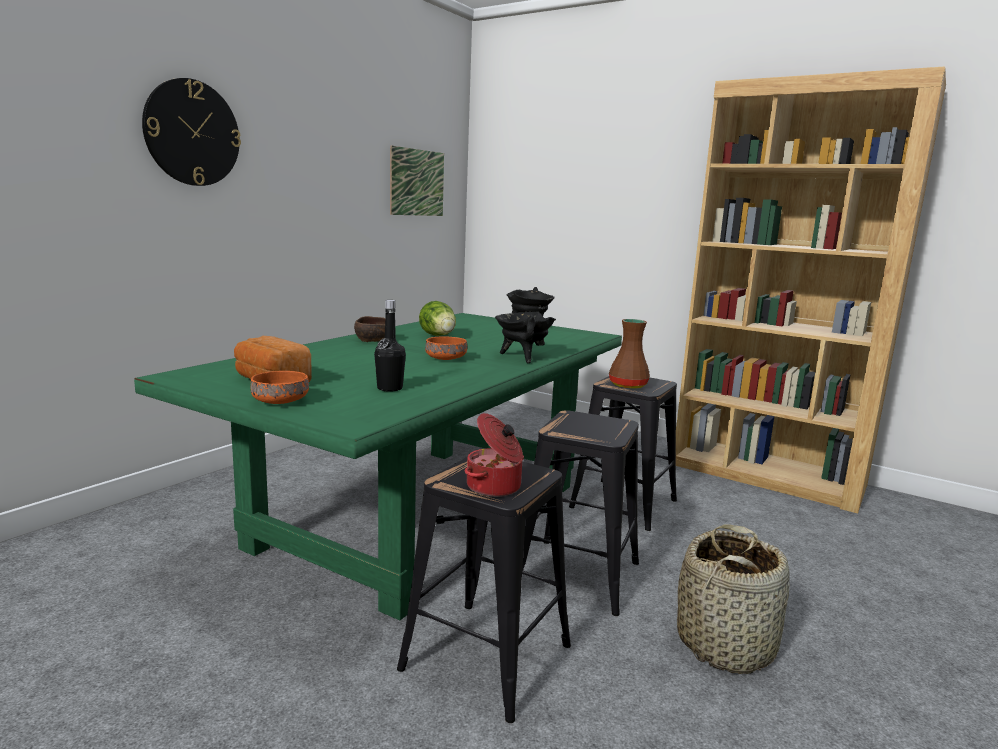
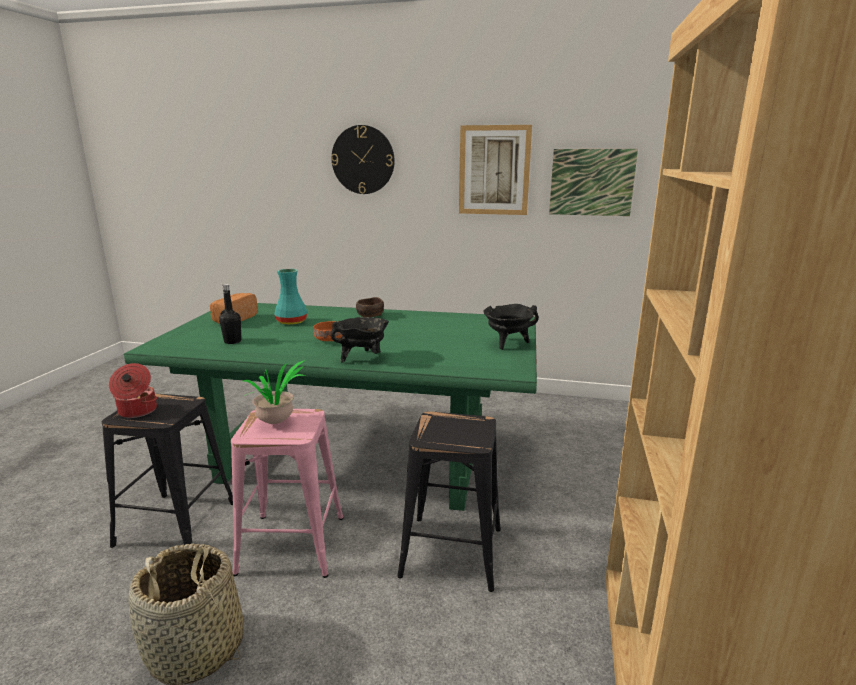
camera: 70 degrees right, 5 degrees up
(279, 401) = (192, 328): orange bowl -> none
(342, 363) = (292, 322): none -> turquoise vase
(344, 164) = (494, 170): none -> picture
(439, 336) = (410, 326): lettuce -> none
(579, 575) = (291, 545): black stool -> pink stool
(585, 426) = (278, 423): none -> potted plant
(628, 385) = (439, 427): brown vase -> none

